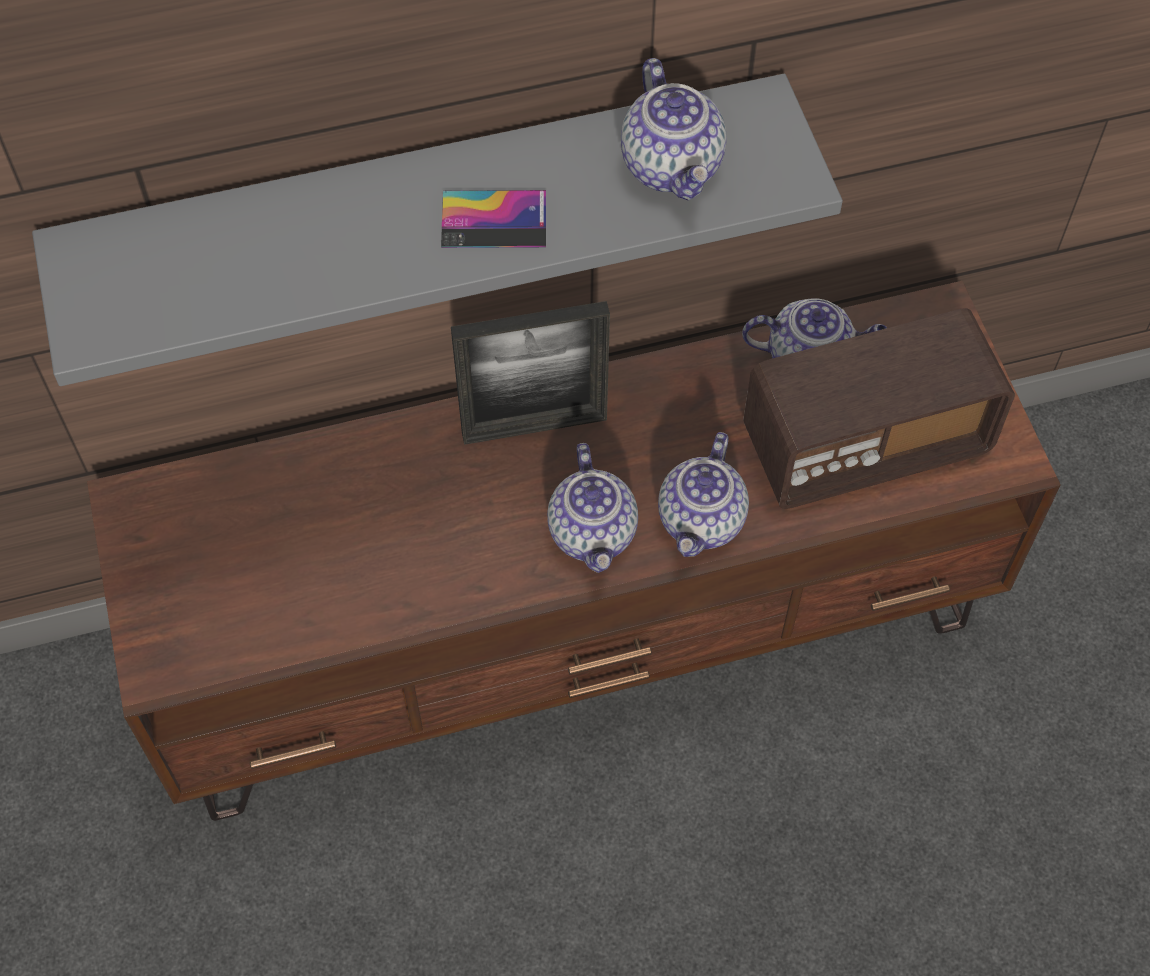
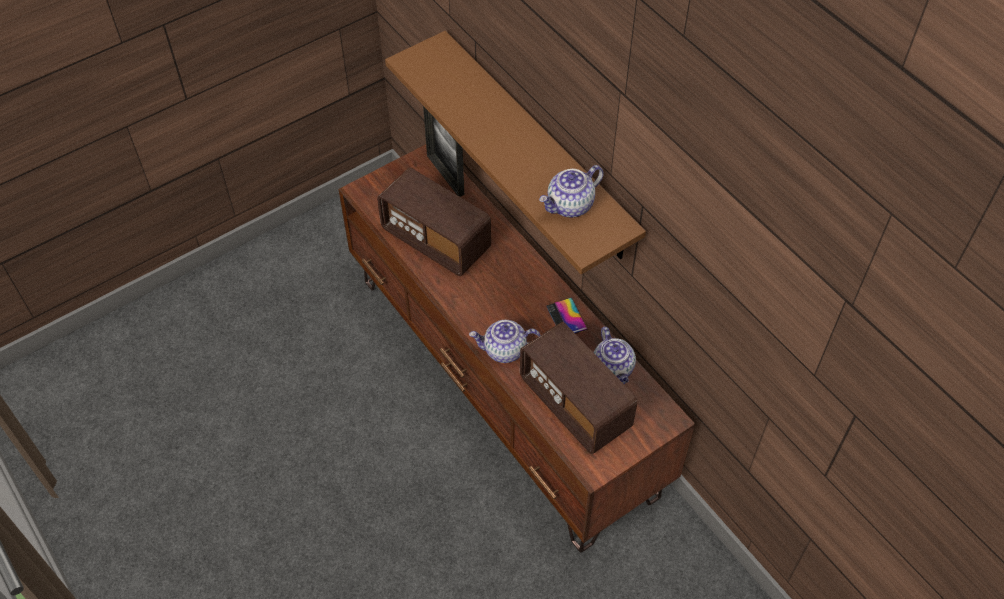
camera: 70 degrees right, 5 degrees down
(371, 560) = (436, 240): none -> radio
(425, 200) = (538, 147): grey shelf -> brown shelf
(494, 220) = (513, 156): phone -> phone (566, 318)
(534, 426) = (526, 275): picture frame -> picture frame (445, 175)
(594, 533) = (481, 312): teapot -> none

